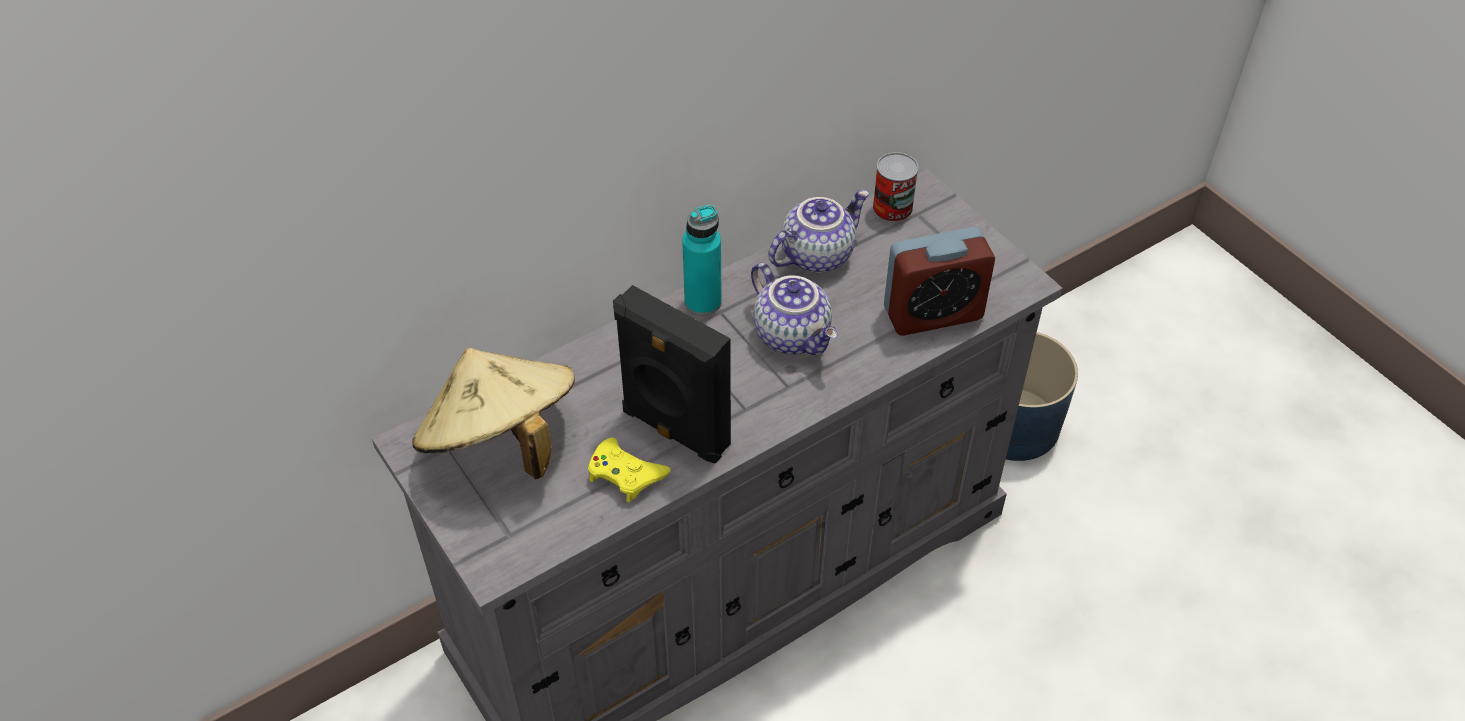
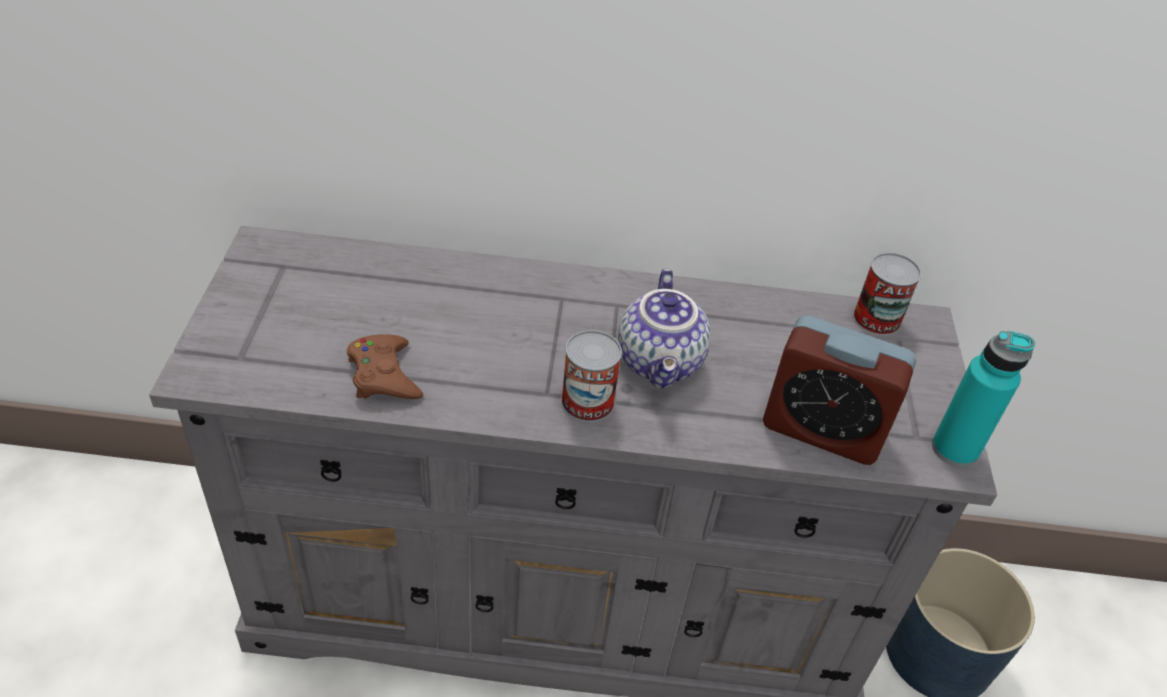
camera: 35 degrees right, 5 degrees down
(501, 443) = (322, 288): beige hat -> none
(625, 474) = (384, 375): yellow game controller -> brown game controller
(673, 430) = (465, 368): black speaker -> none
(703, 302) = (610, 288): turquoise bottle -> turquoise bottle (954, 449)
(777, 396) = (587, 402): none -> can
(816, 254) = (758, 312): teapot -> none

